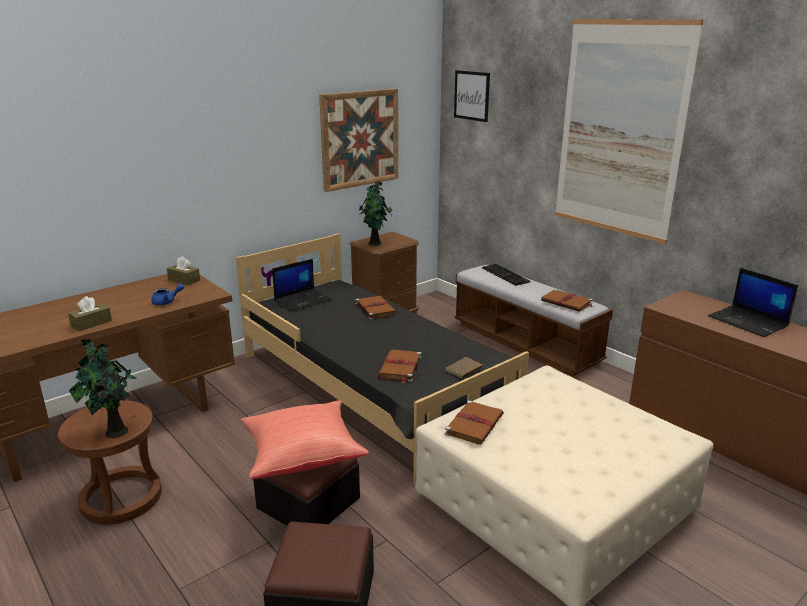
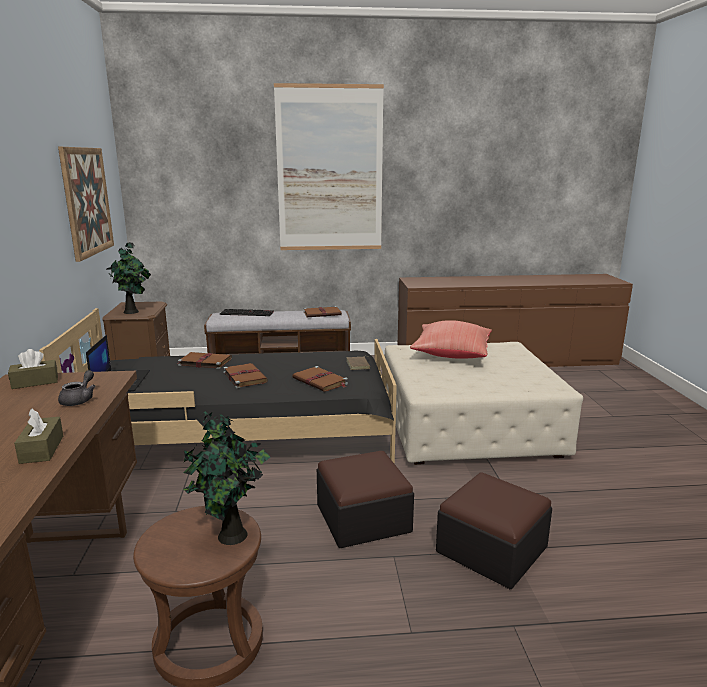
camera: 55 degrees left, 5 degrees down
(167, 302) = (79, 400): blue teapot -> grey teapot
(302, 455) = (357, 469): red pillow -> red pillow (451, 354)
(471, 95) = (163, 156): picture -> none
(474, 424) = (433, 383): brown book -> brown book (244, 377)
(749, 322) = (459, 280): laptop -> none

